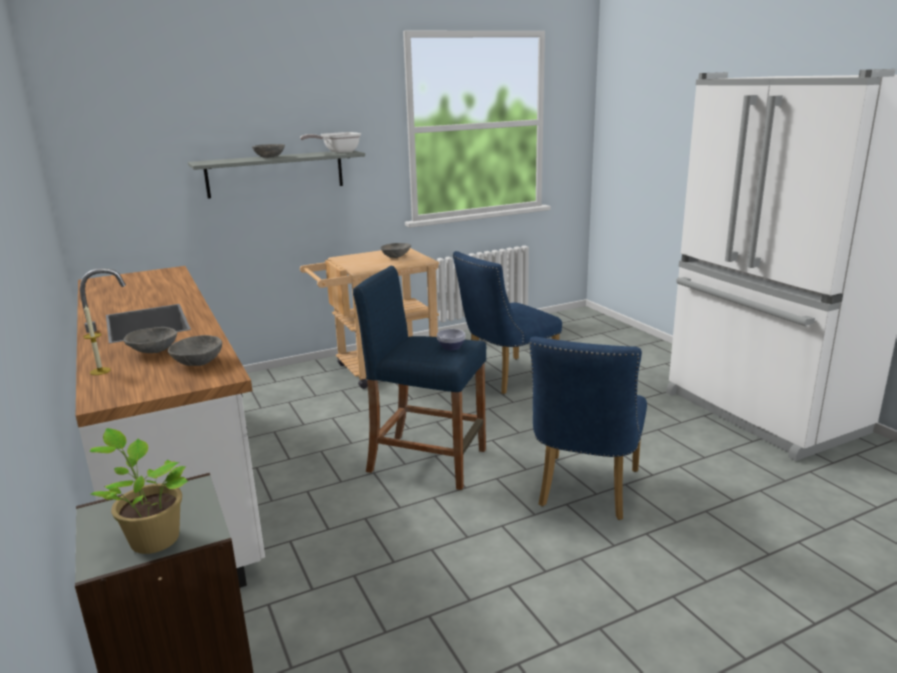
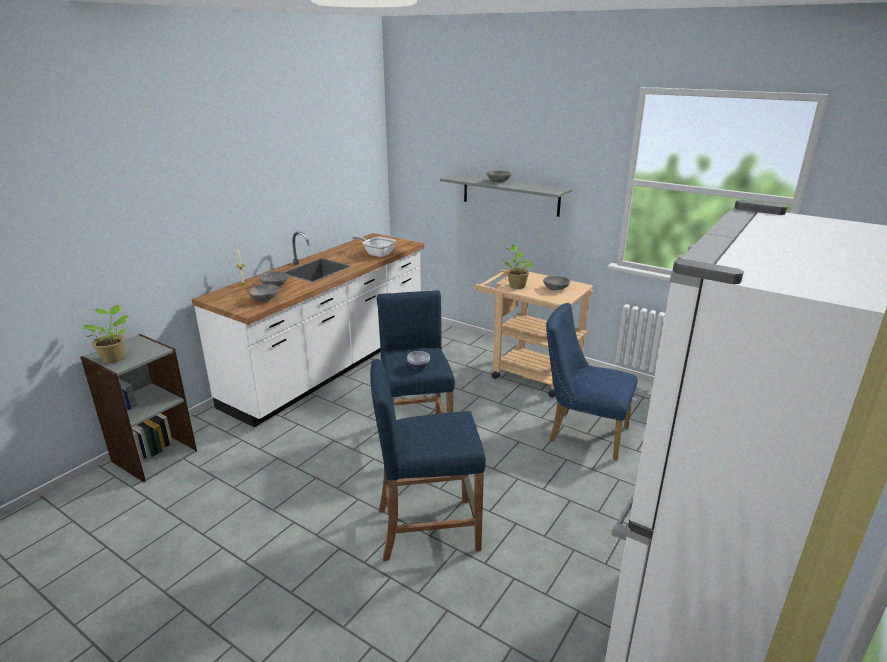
camera: 60 degrees right, 5 degrees up
(337, 152) = (550, 188): frying pan -> frying pan (377, 254)
(361, 266) = (516, 285): none -> potted plant
(584, 492) = (427, 528): blue chair -> blue stool

